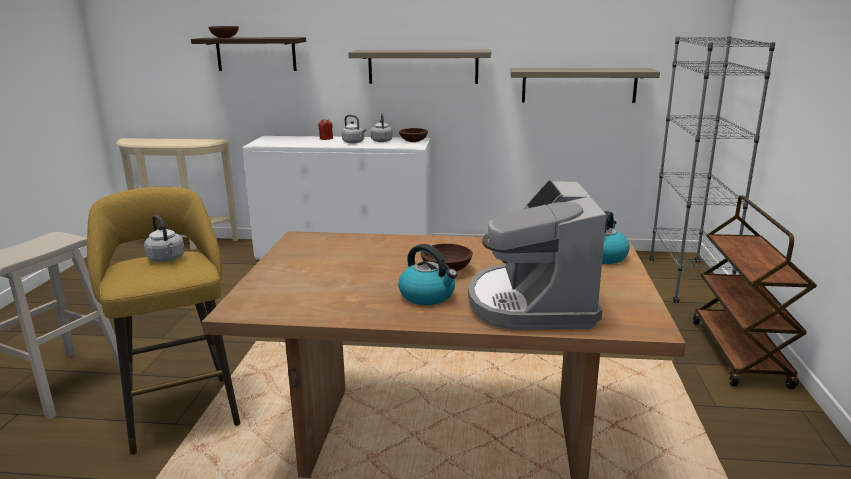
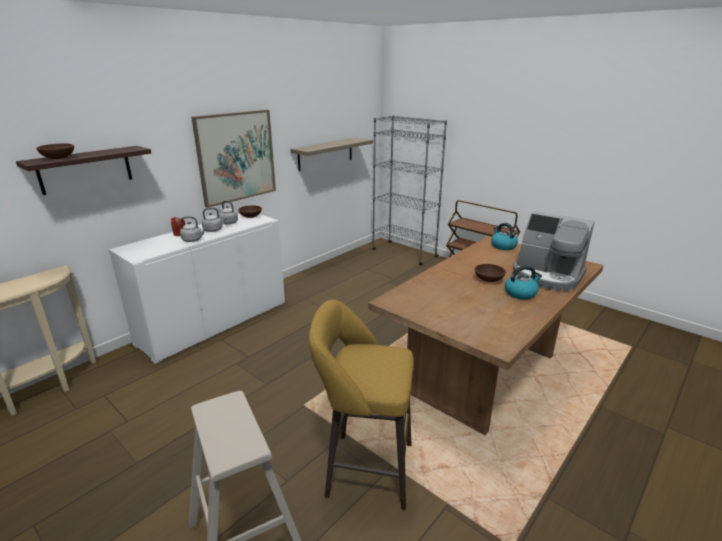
camera: 55 degrees left, 5 degrees up
(167, 259) = (362, 358): grey kettle -> grey kettle (193, 240)
(423, 66) = (236, 157): shelf -> picture

